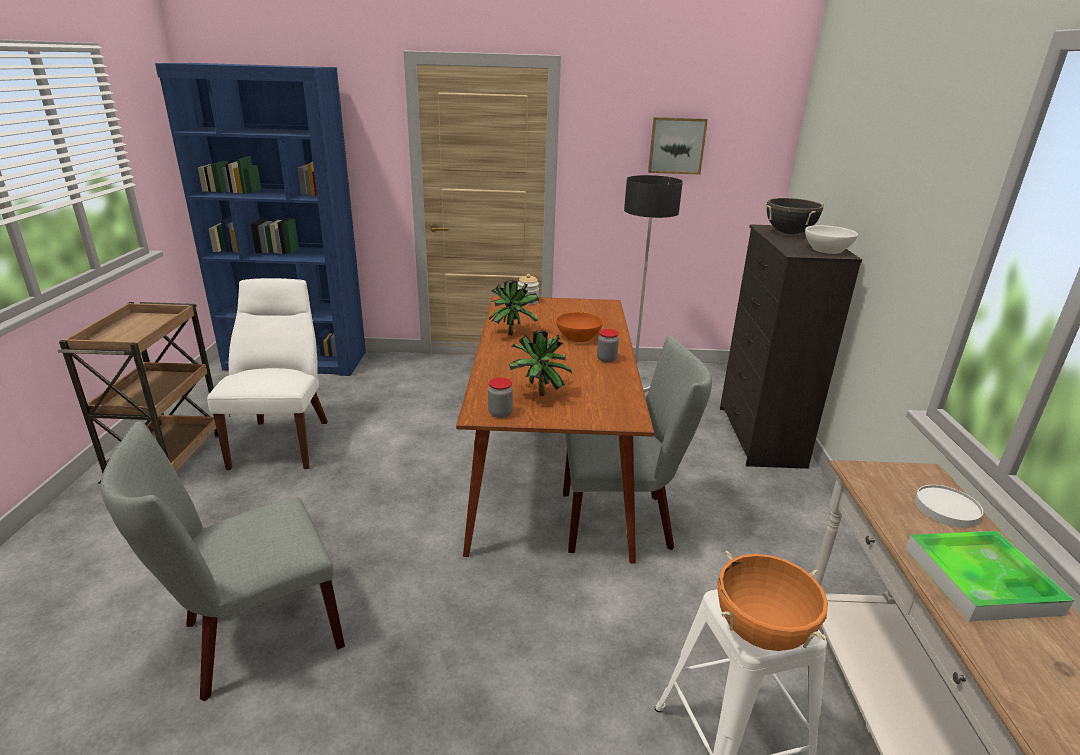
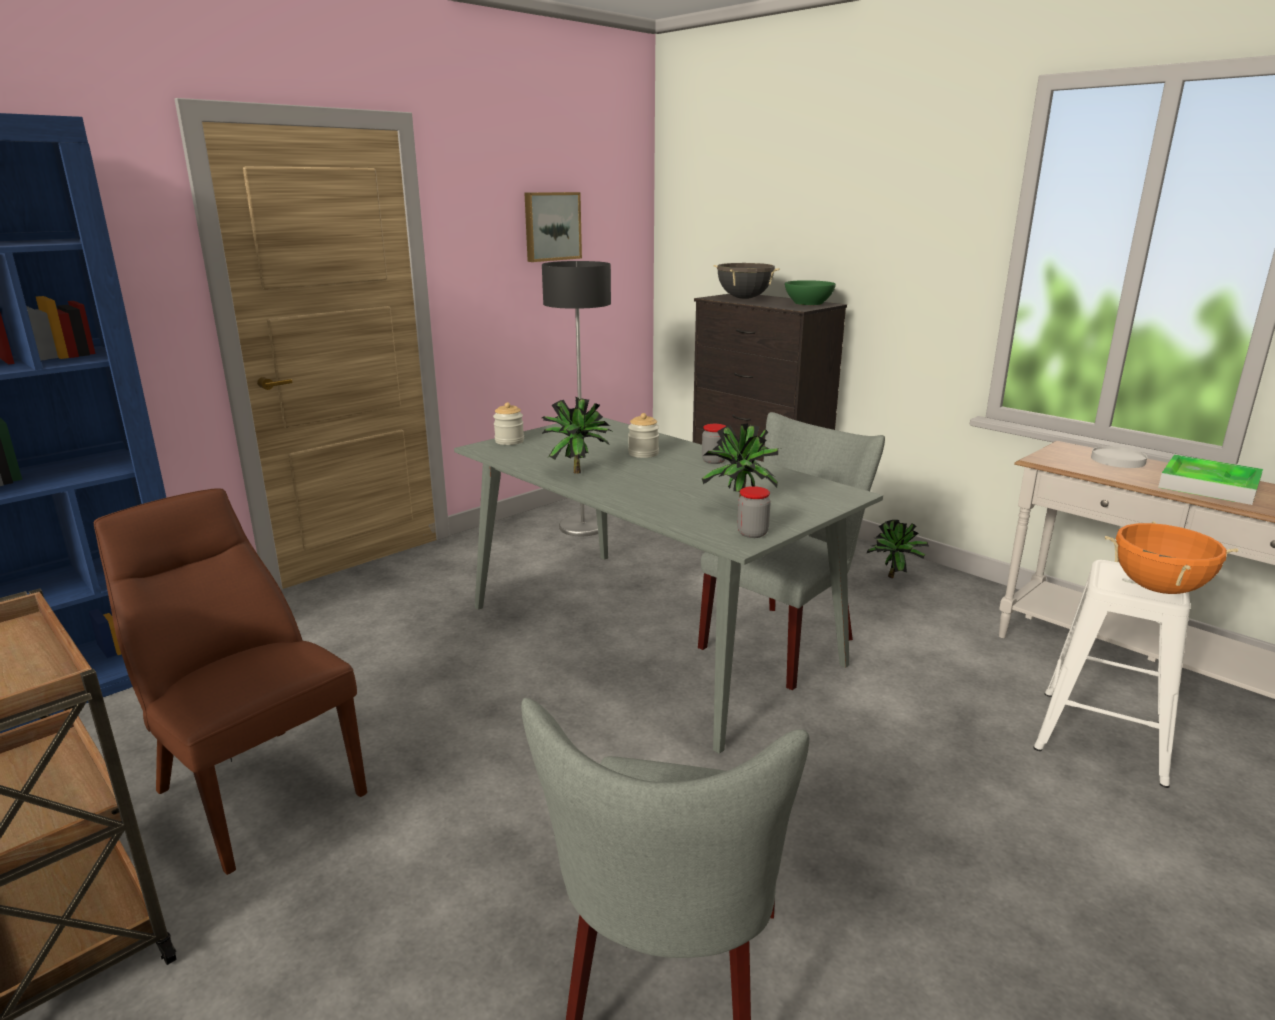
camera: 45 degrees left, 5 degrees down
(283, 441) = (255, 788): white chair -> brown chair
(551, 470) = (651, 635): brown dining table -> grey dining table
(578, 337) = (643, 453): orange bowl -> jar
(799, 530) = (895, 578): none -> potted plant
(827, 250) = (809, 303): white bowl -> green bowl

